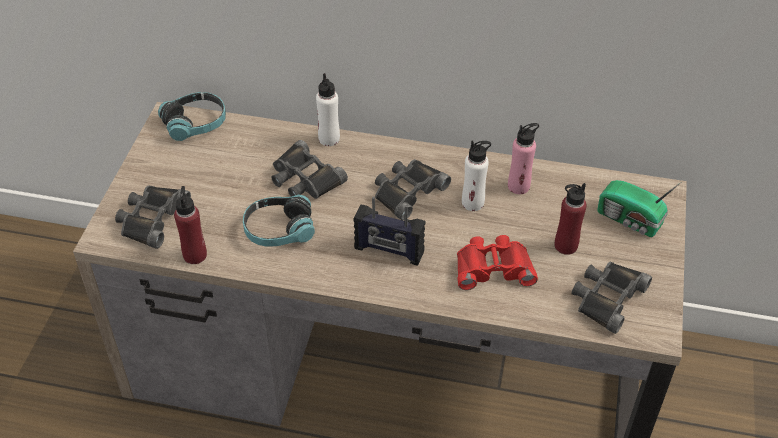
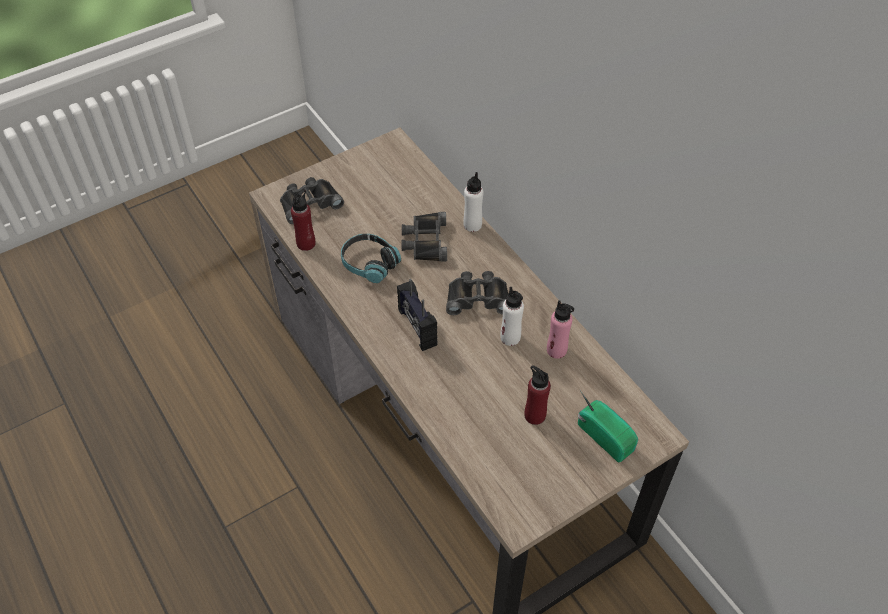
camera: 45 degrees right, 5 degrees up
(195, 124) = (404, 157): headphones -> none
(493, 267) = (467, 390): red binoculars -> none
(607, 297) = (516, 472): black binoculars -> none
(630, 220) = (605, 435): radio -> radio turned 150 degrees clockwise

